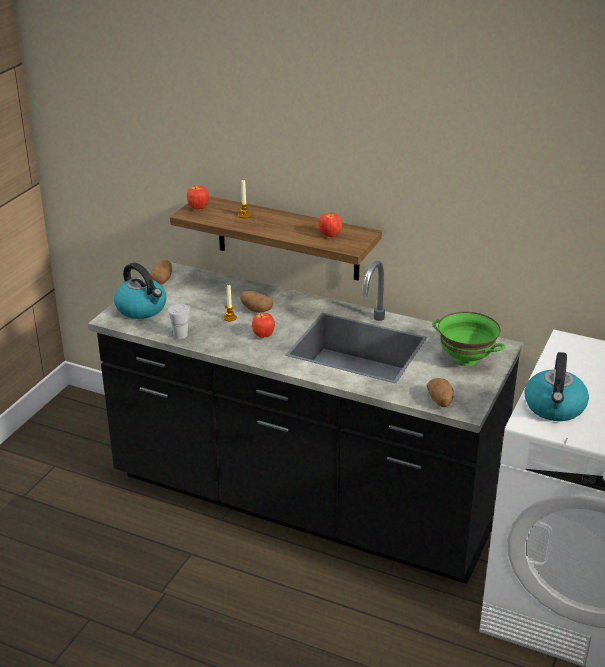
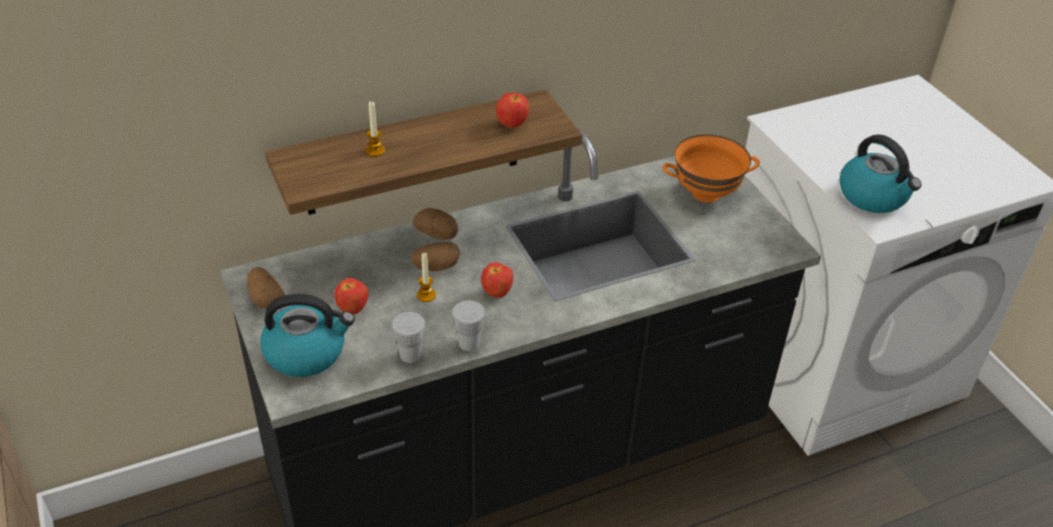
camera: 50 degrees left, 10 degrees up
(198, 208) = (303, 171): apple -> apple (353, 310)
(213, 346) = (468, 343): none -> white cup
(440, 401) = (758, 253): potato -> potato (437, 234)
(465, 360) = (706, 194): green bowl -> orange bowl

